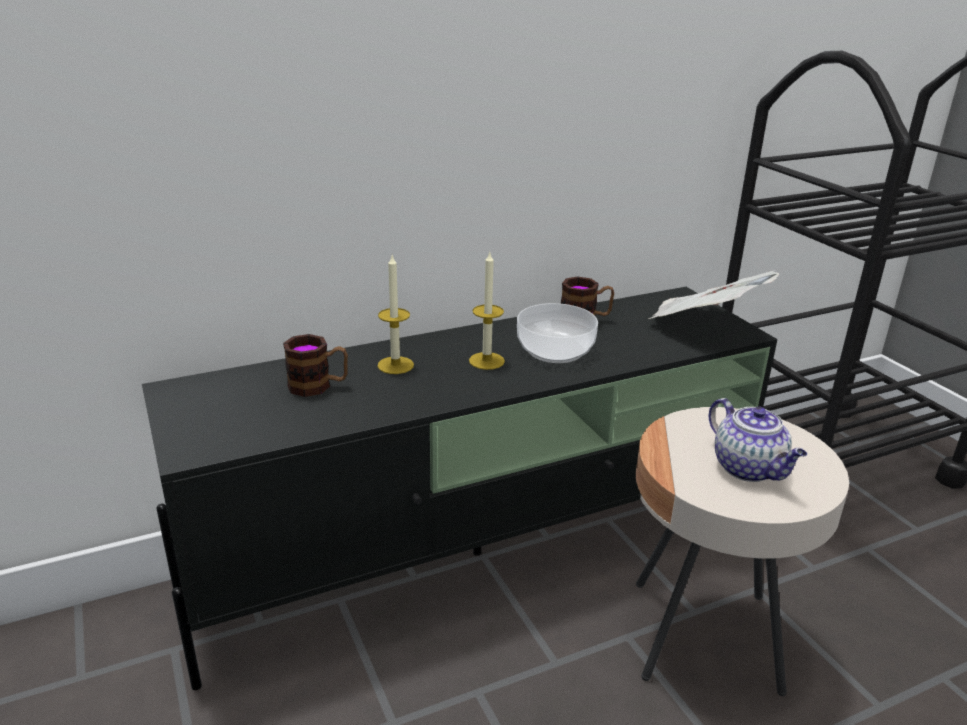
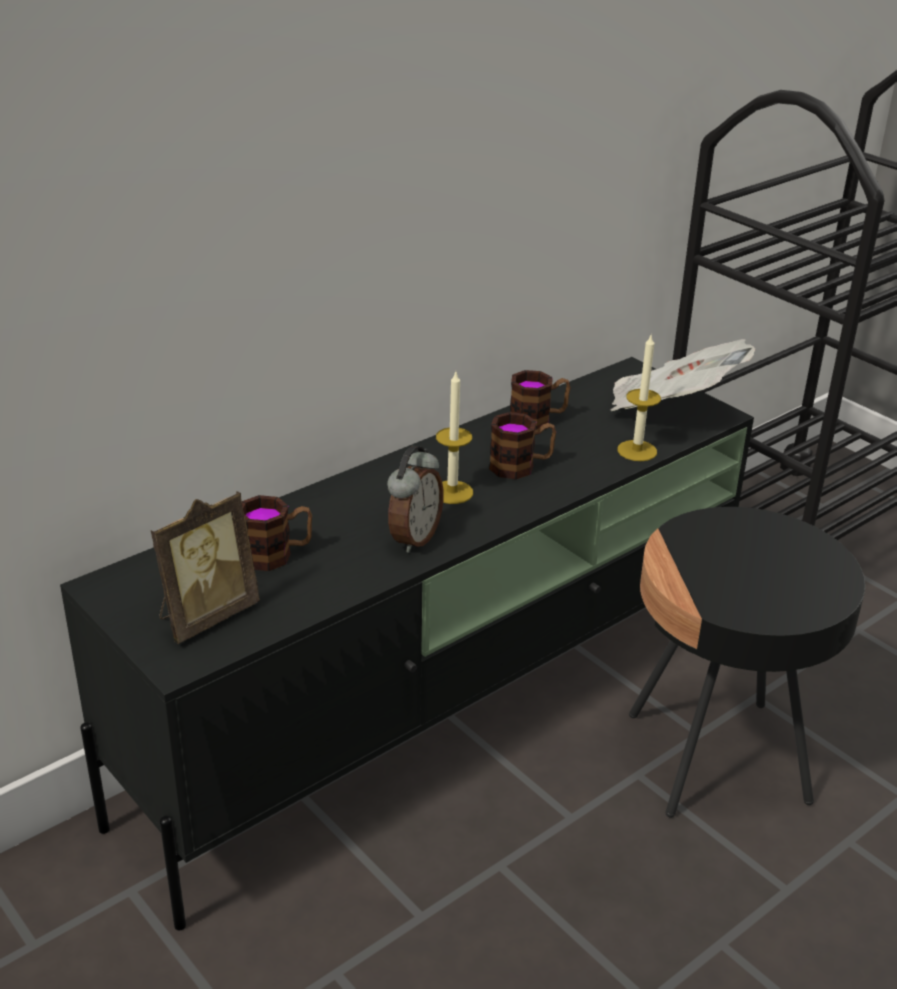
camera: 15 degrees left, 5 degrees up
(233, 421) = (205, 616): none -> picture frame
(395, 365) = (351, 513): candle -> candle (637, 451)
(435, 389) = (413, 538): none -> alarm clock
(554, 350) = (521, 466): bowl -> mug
(704, 636) = (717, 758): beige side table -> black side table
(749, 469) = (765, 577): teapot -> none

